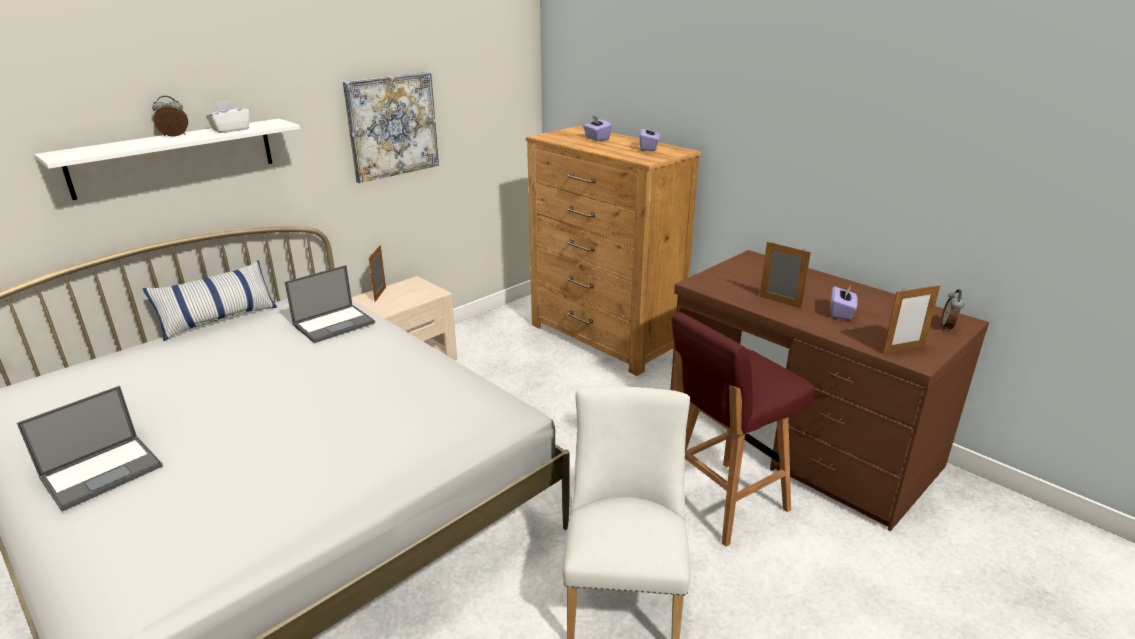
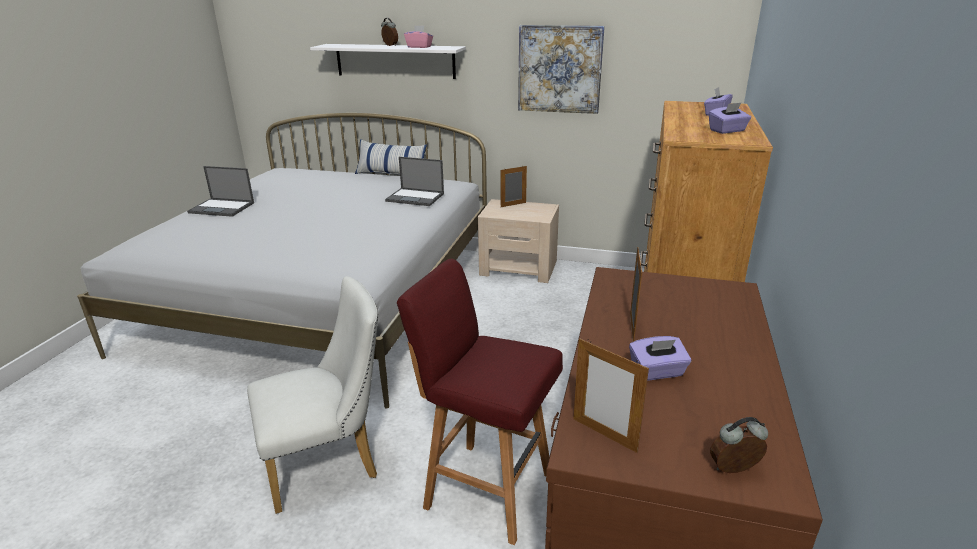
camera: 60 degrees right, 0 degrees up
(231, 130) = (419, 47): white tissue box -> pink tissue box

